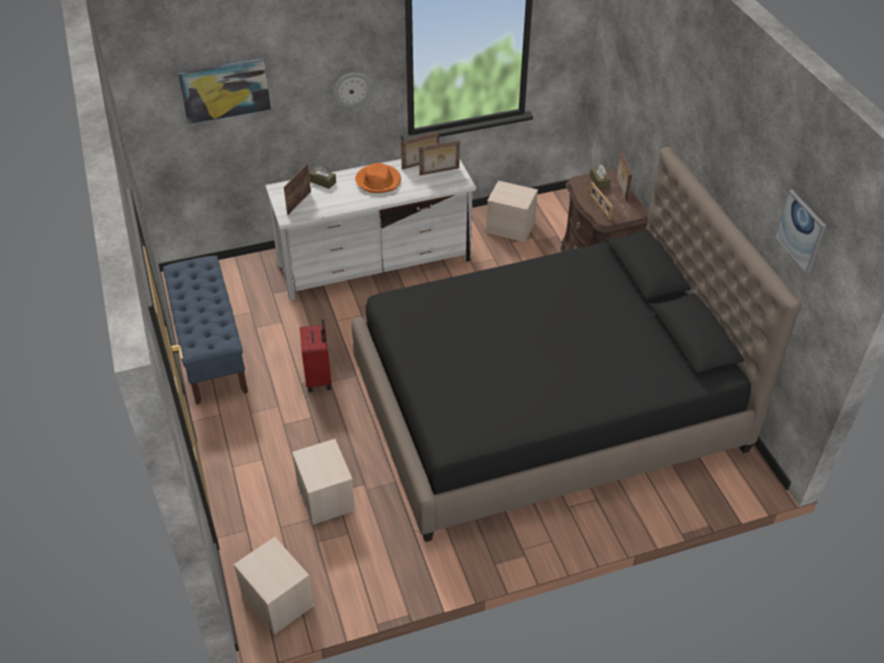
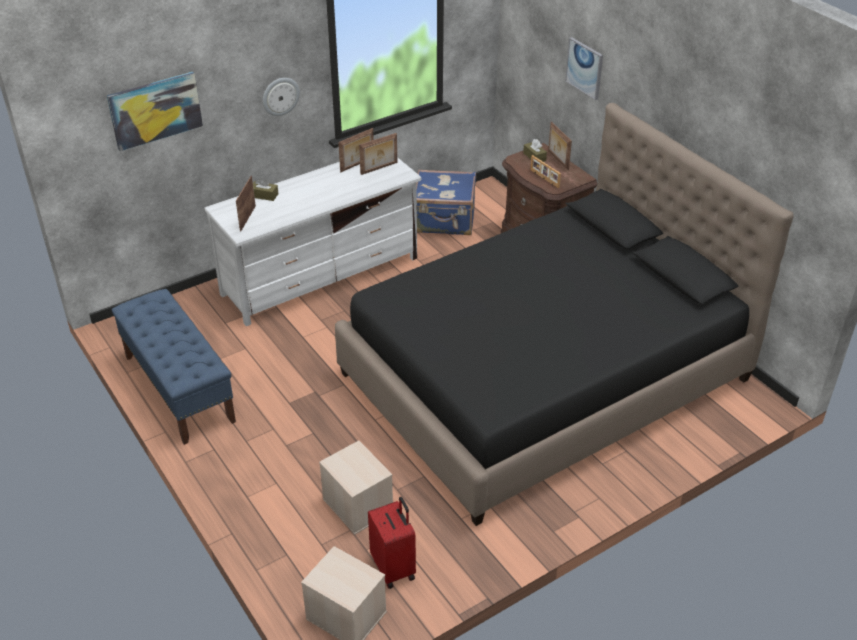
camera: 15 degrees left, 5 degrees down
(319, 378) = (306, 394): red suitcase -> red suitcase (394, 568)
(378, 181) = (321, 186): orange hat -> none
(511, 227) = (445, 221): beige storage box -> blue suitcase
(801, 231) = (780, 145): picture -> picture (585, 68)

